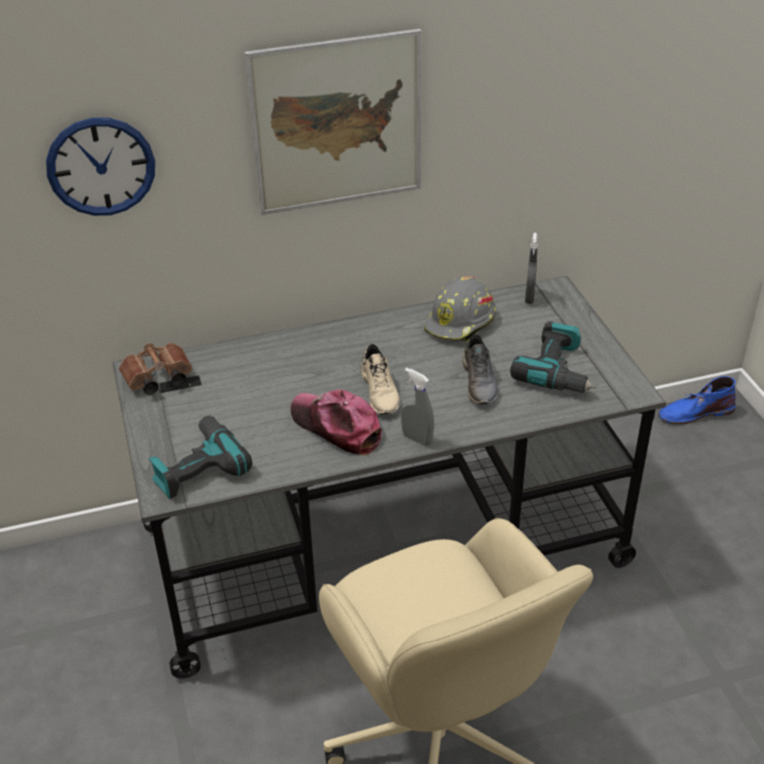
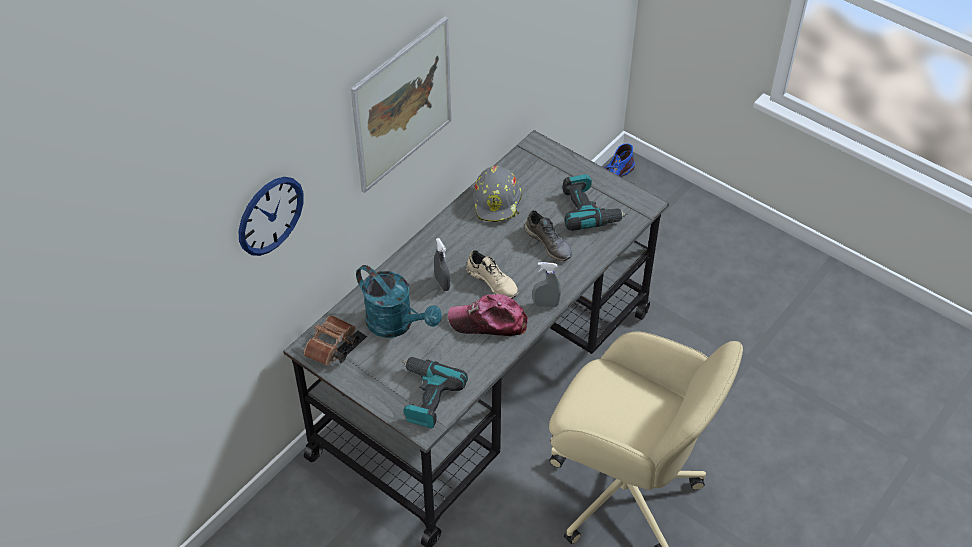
camera: 35 degrees left, 10 degrees up
(240, 387) = (396, 324): none -> turquoise watering can
(529, 297) = (524, 159): grey spray bottle -> grey spray bottle (442, 283)

